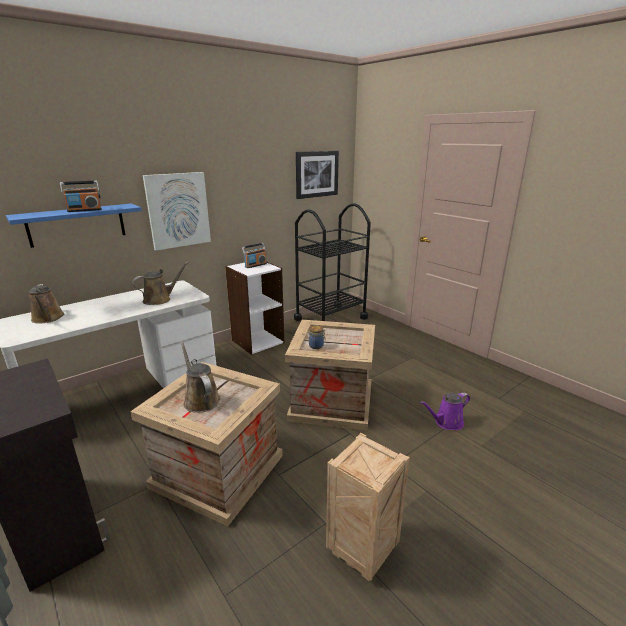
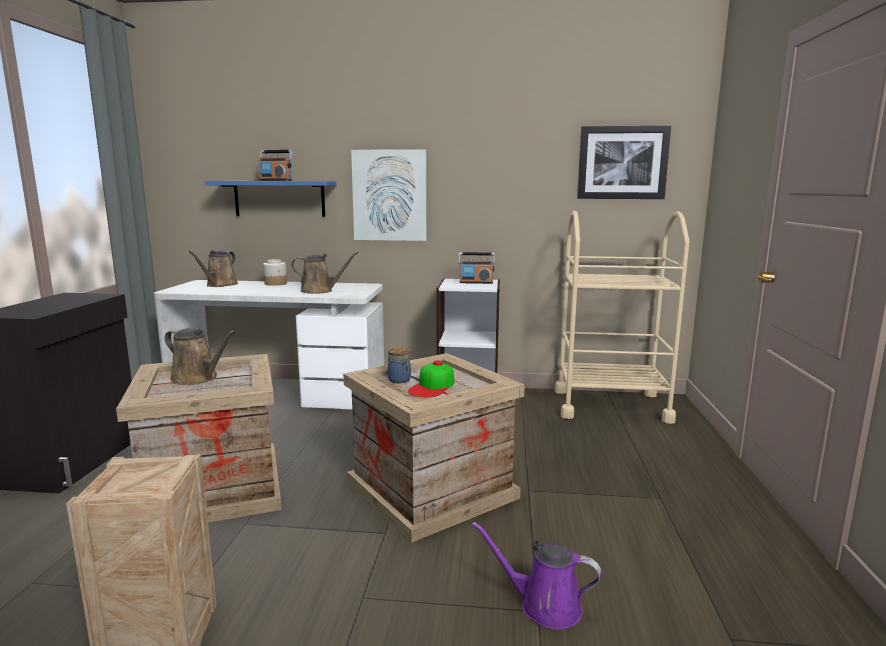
camera: 45 degrees right, 10 degrees down
(98, 302) = (276, 283): none -> jar
(200, 399) = (197, 378): brown watering can -> brown watering can turned 105 degrees clockwise
(330, 319) = (610, 405): black cart -> beige cart
(339, 343) = (432, 386): none -> cap

